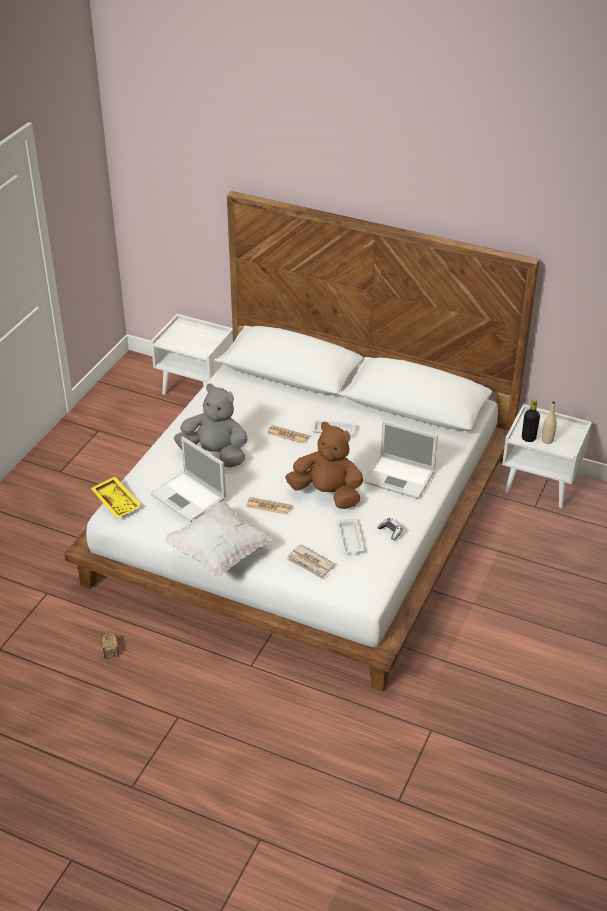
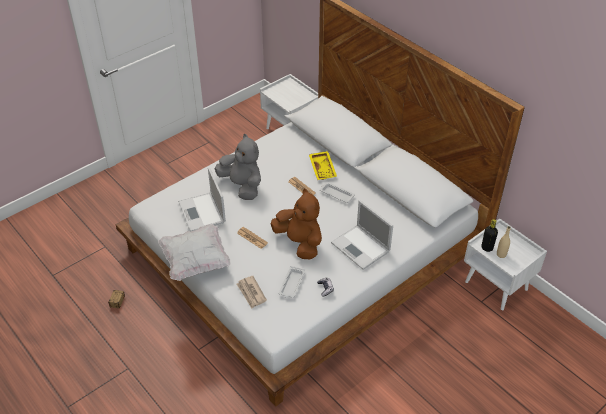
camera: 25 degrees right, 5 degrees up
(117, 502) = (155, 200): yellow tray -> yellow tray (323, 169)

